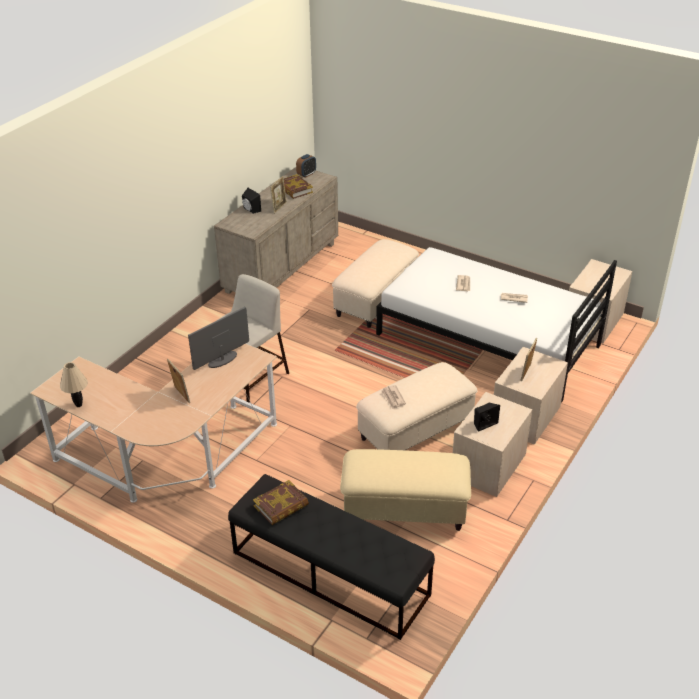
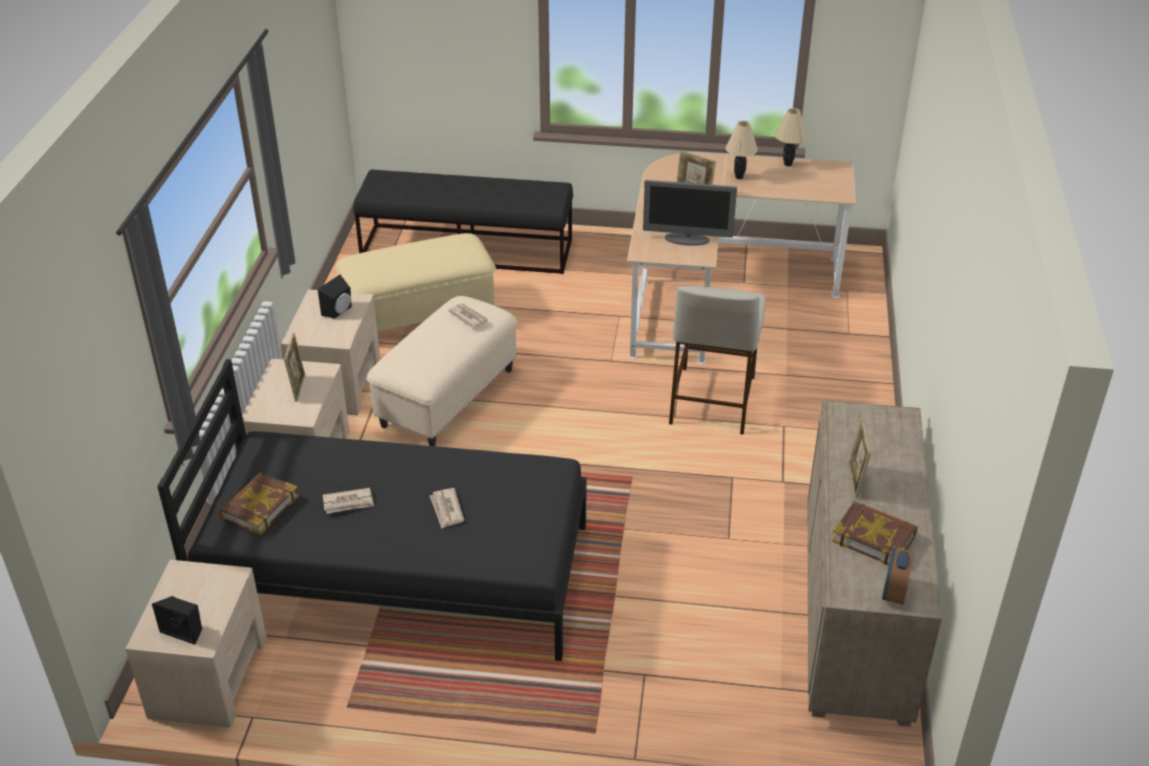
camera: 155 degrees right, 0 degrees up
(129, 403) = (738, 177): none -> beige table lamp
(222, 360) = (687, 239): monitor -> monitor turned 75 degrees clockwise
(250, 210) = (898, 459): black speaker -> black speaker (184, 630)
(281, 506) = (522, 194): book -> book (259, 507)
(376, 300) = (629, 594): beige ottoman -> none
(487, 340) = (396, 571): white bed -> black bed

